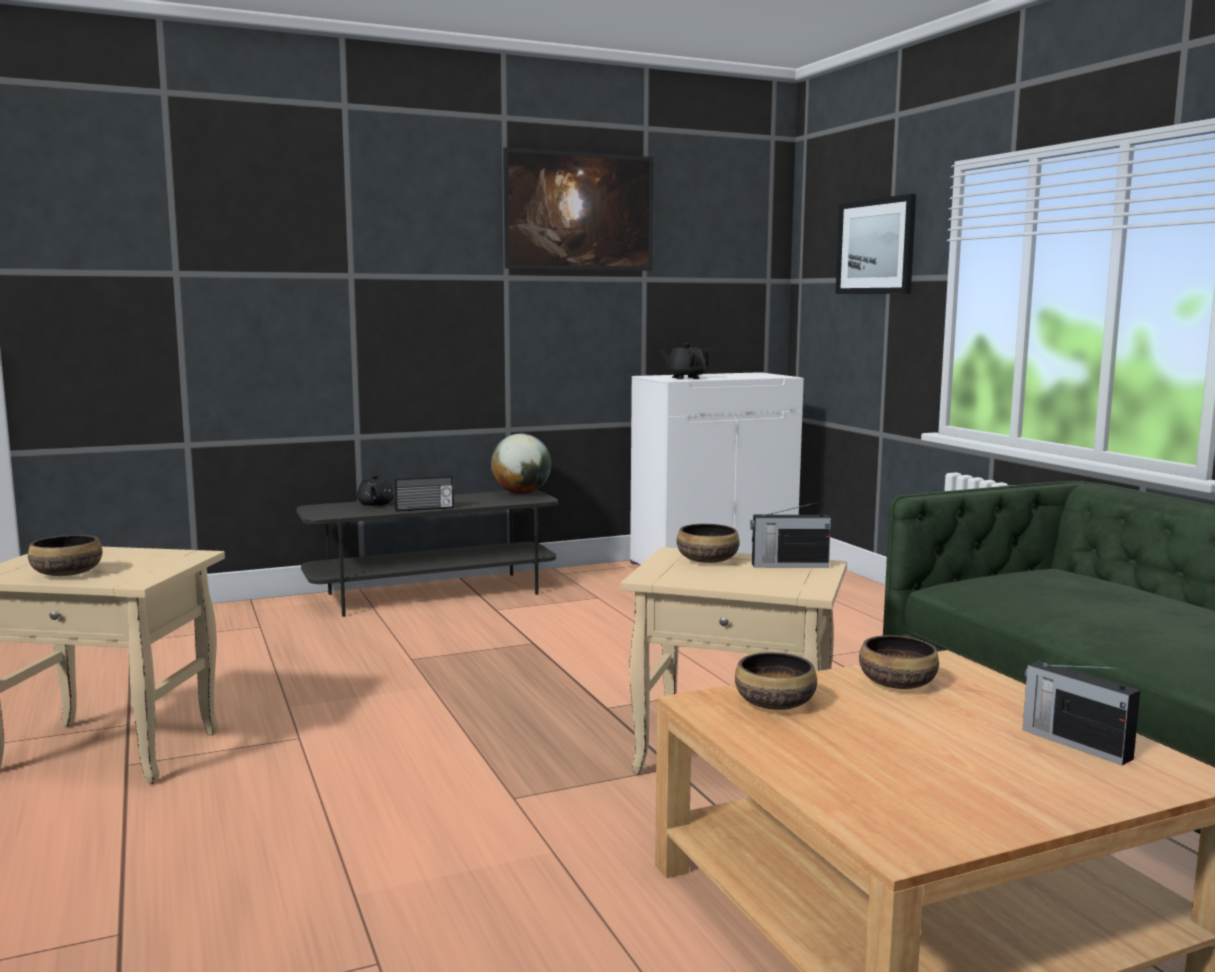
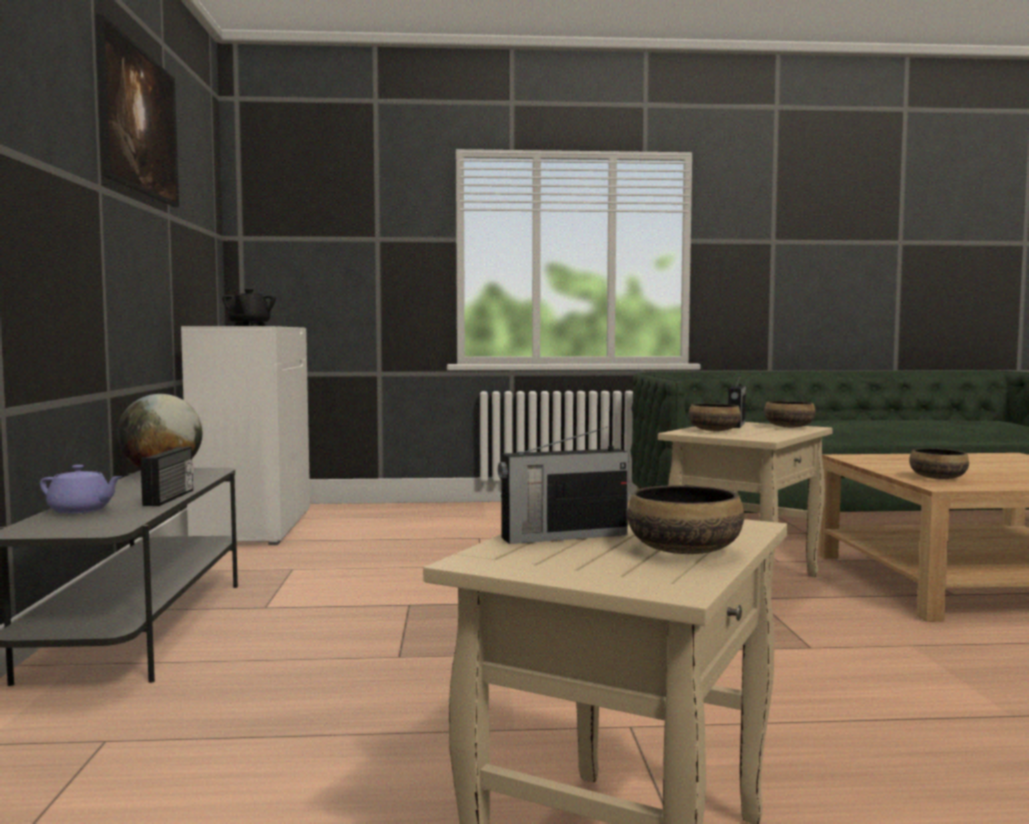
camera: 70 degrees left, 5 degrees down
(375, 504) = (81, 510): black teapot -> purple teapot
(876, 246) = (361, 210): picture -> none
(897, 683) = (890, 463): bowl -> bowl (788, 427)
(1074, 743) = (980, 458): radio -> radio (562, 536)

